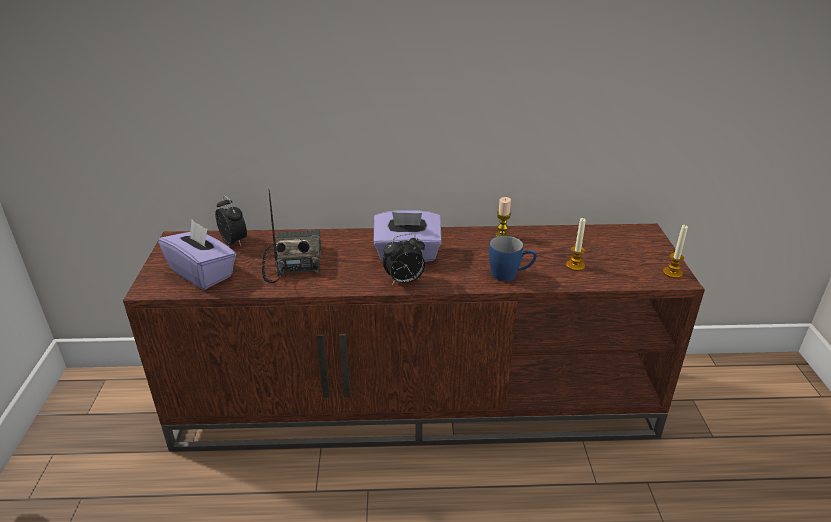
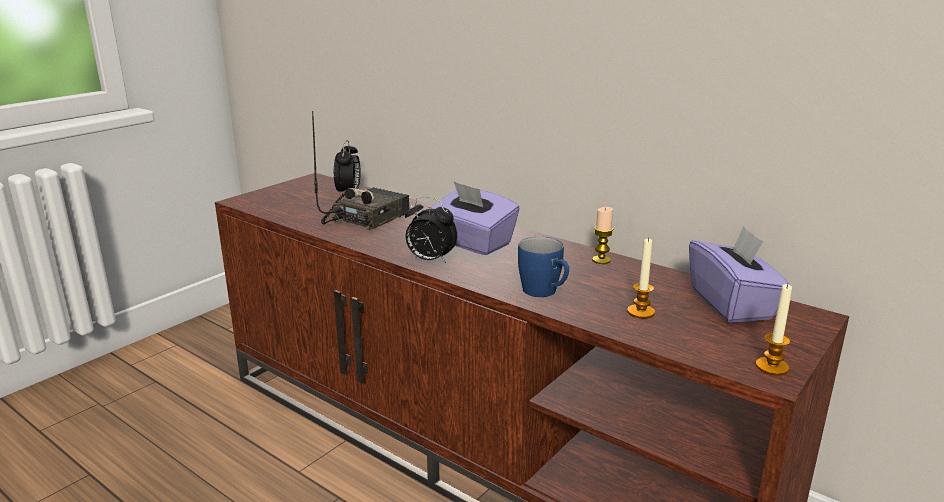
camera: 40 degrees right, 10 degrees down
(203, 273) = (290, 203): purple tissue box -> purple tissue box (732, 304)

